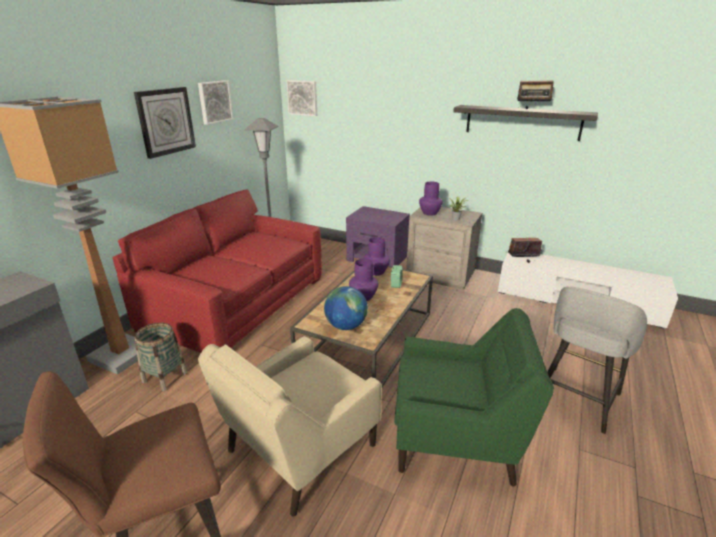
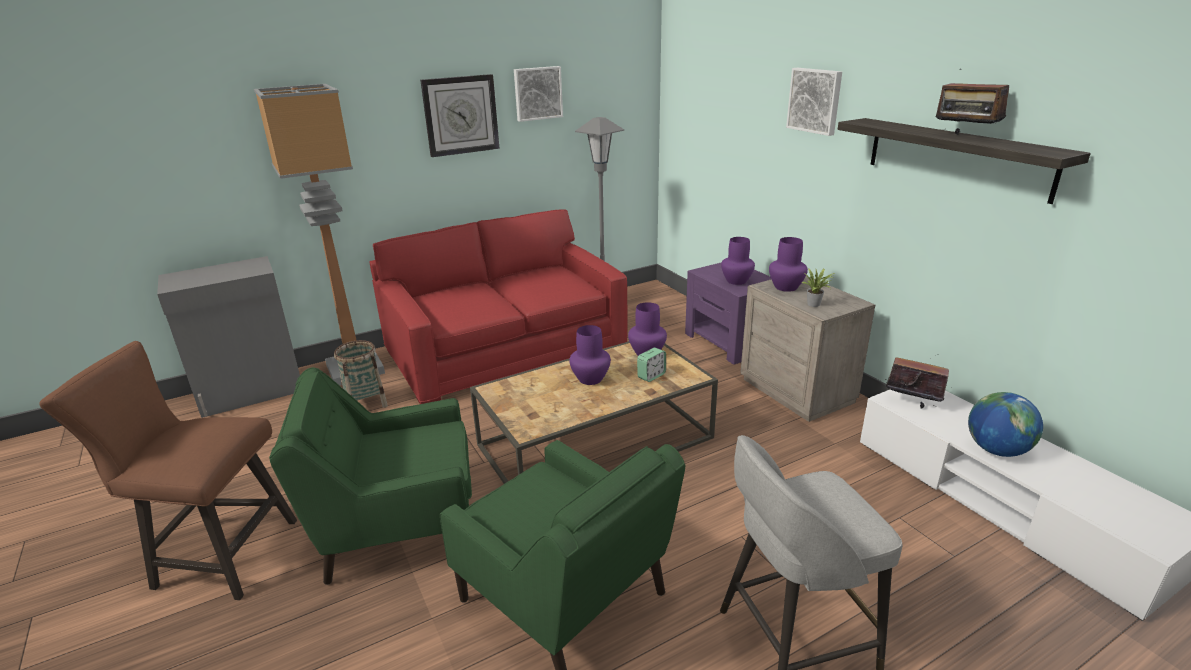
camera: 35 degrees right, 0 degrees up
(299, 450) = (397, 526): beige armchair -> green armchair
(303, 98) = (680, 91): picture -> picture (815, 100)
(346, 326) = (526, 405): globe -> globe (996, 450)
(382, 217) = (737, 281): none -> purple vase

